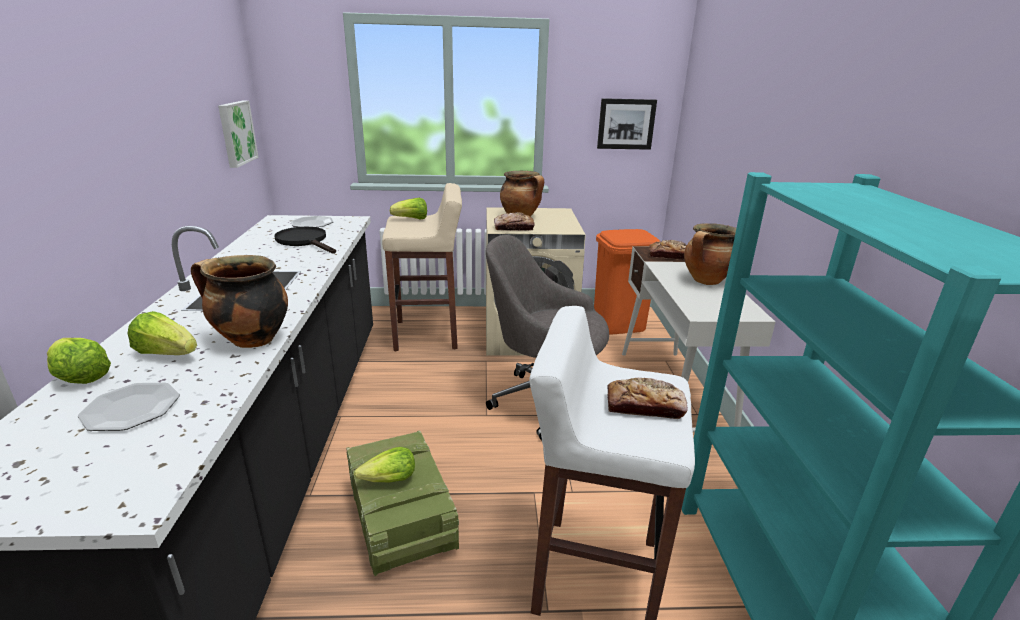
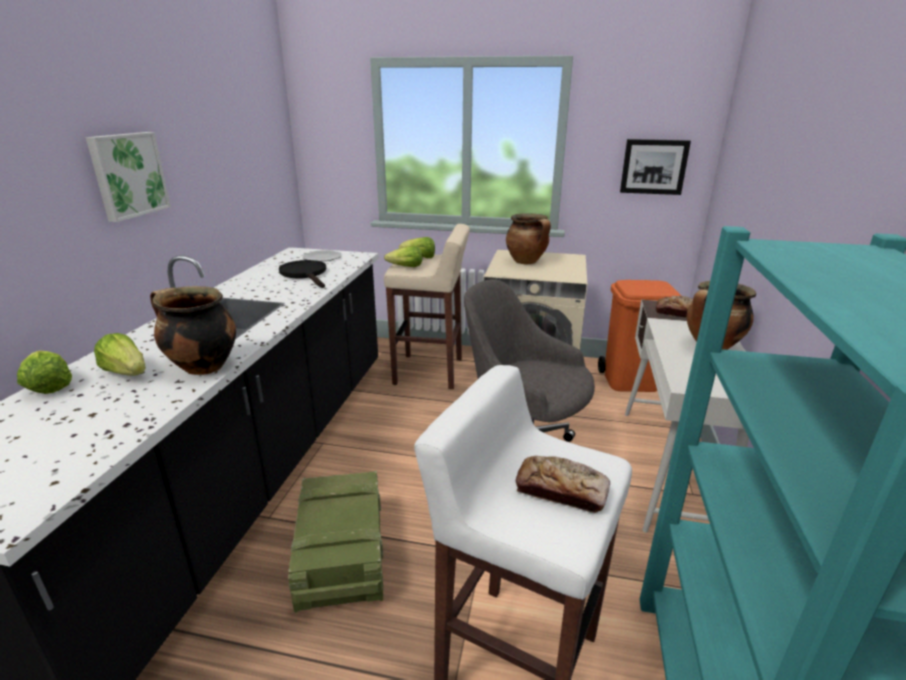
camera: 15 degrees right, 0 degrees up
(131, 408) = (66, 422): plate -> none
(236, 133) = (267, 171): picture -> picture (128, 175)
(389, 480) = (328, 518): lettuce -> lettuce (405, 267)
(513, 228) = (513, 272): bread -> none

